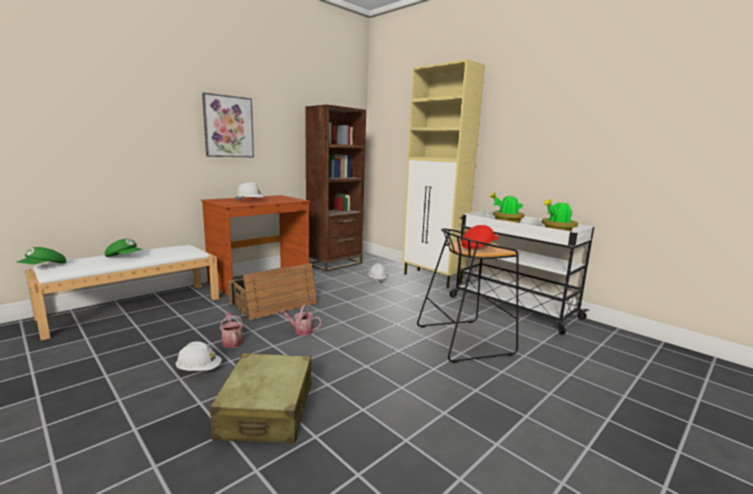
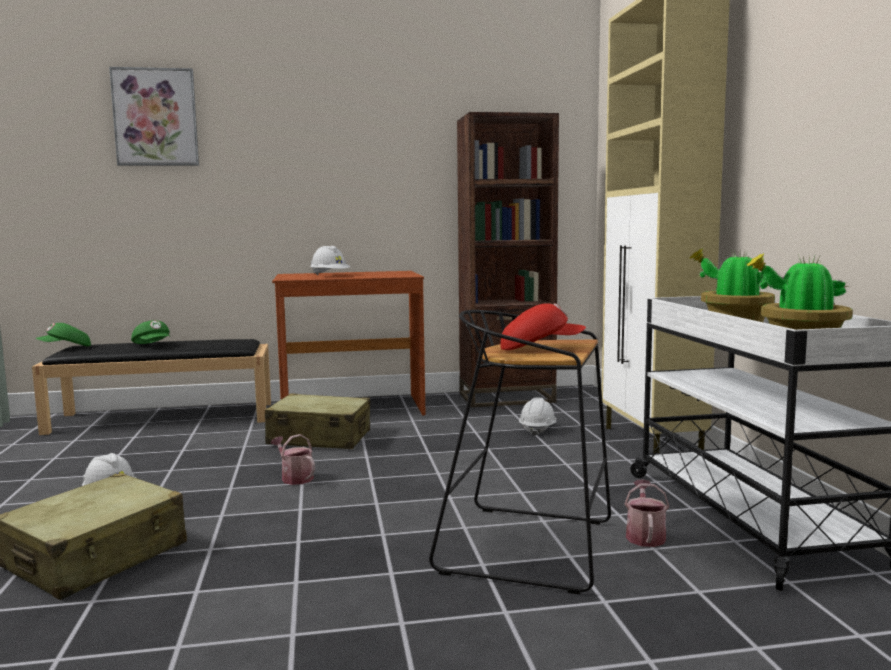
camera: 35 degrees right, 5 degrees down
(135, 307) = (165, 417): white bench -> black bench
(228, 126) = (324, 164): picture -> picture (155, 117)
(232, 341) = (195, 473): watering can -> watering can (645, 535)
(273, 304) = (319, 438): crate -> beige suitcase

